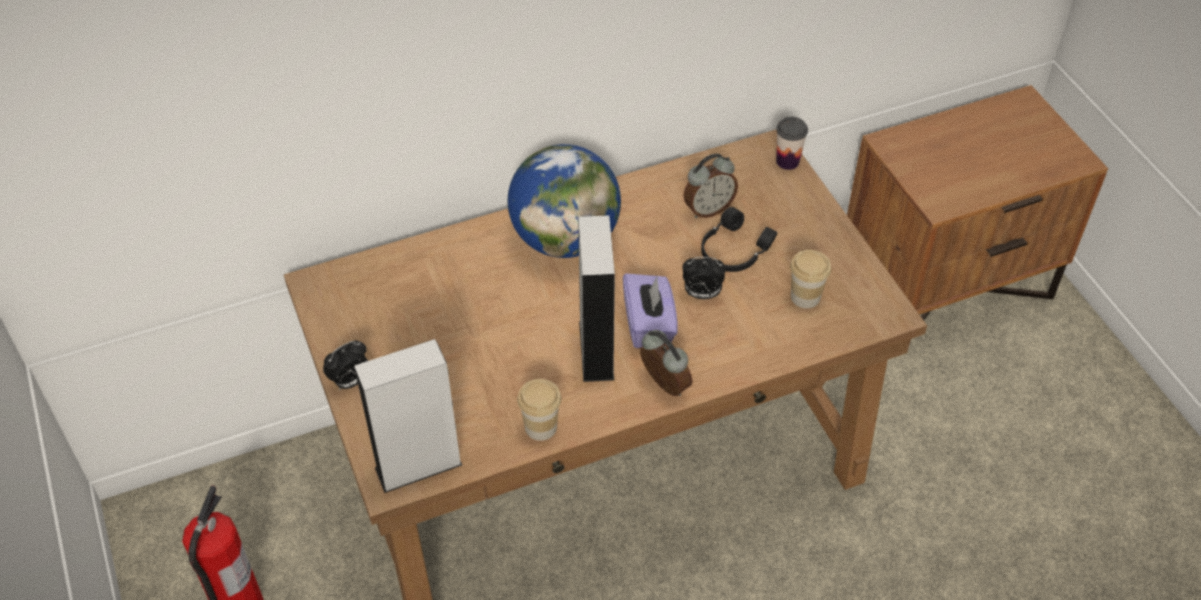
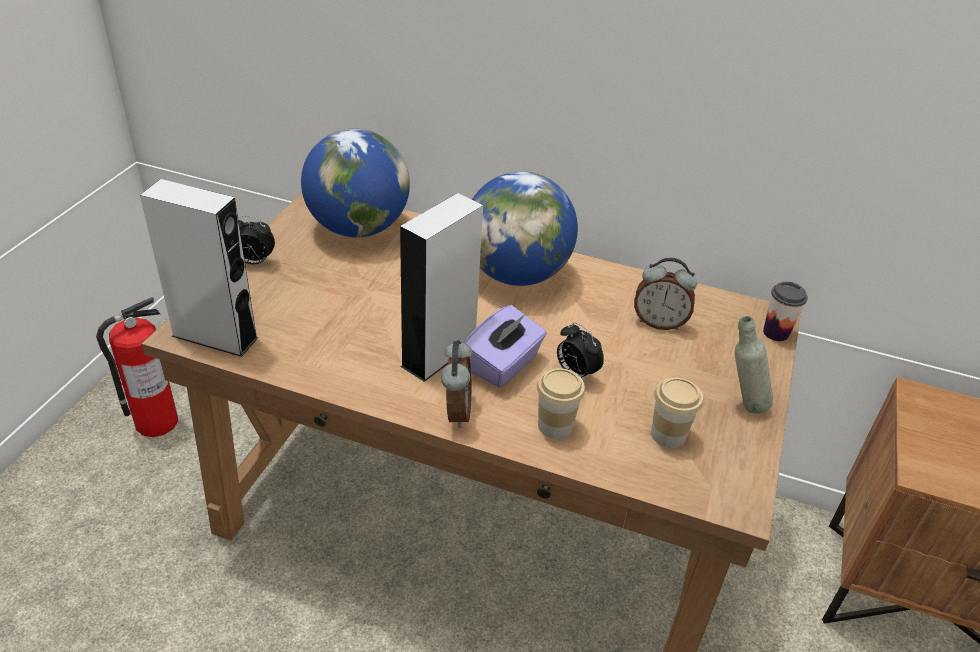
camera: 40 degrees right, 10 degrees down
(389, 286) = (358, 228): none -> globe
(541, 427) = (327, 373): cup -> cup (555, 426)
(733, 251) = (644, 362): black headphones -> none
(823, 239) = (741, 405): none -> grey bottle

